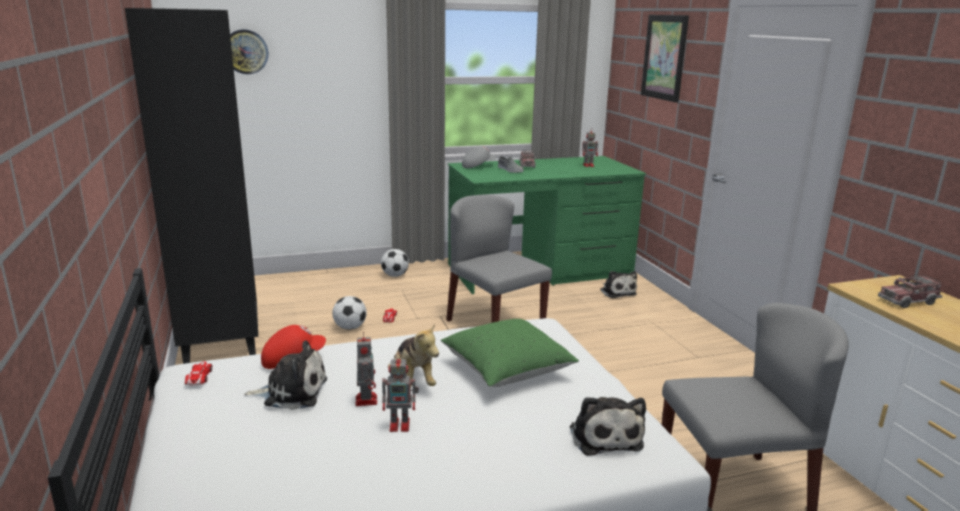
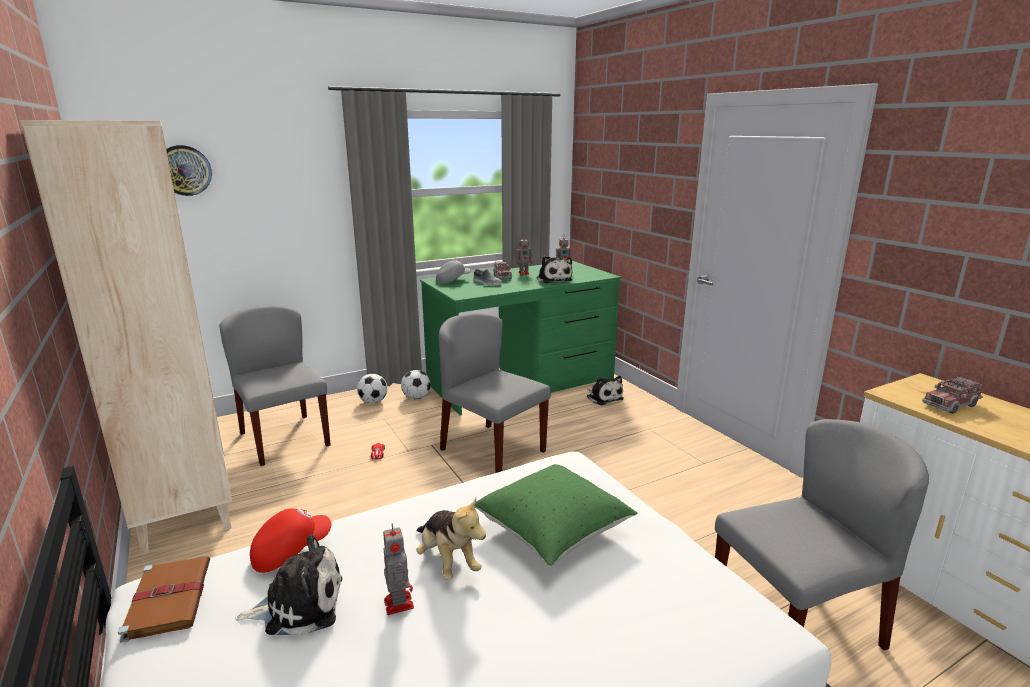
camera: 10 degrees left, 0 degrees up
(199, 377) = (169, 598): toy car -> brown book
(221, 346) = (185, 514): black bookcase -> beige bookcase
(310, 298) = (284, 439): none -> grey chair
(350, 327) = (335, 471): football -> football (416, 397)
(401, 425) = (452, 636): toy robot -> toy robot (524, 273)
(604, 436) = (695, 612): plush toy -> plush toy (553, 279)
(664, 57) = (633, 161): picture -> none

